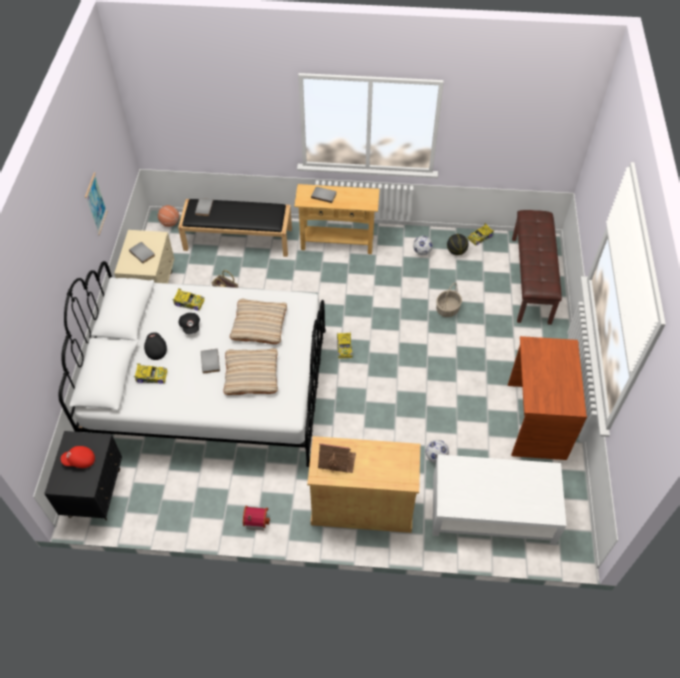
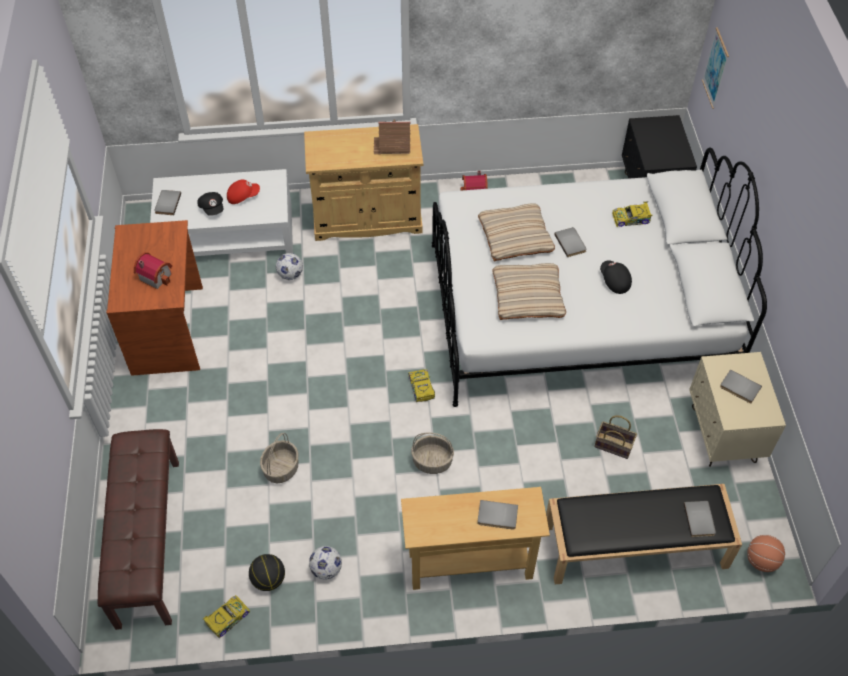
camera: 170 degrees right, 0 degrees up
(79, 461) = (662, 143): red cap -> red cap (243, 196)
(96, 204) = (808, 307): picture -> picture (715, 68)
(155, 349) = (643, 248): black cap -> black cap (212, 208)
(188, 302) = (632, 311): toy car -> none
(347, 299) = (432, 461): none -> basket
(544, 364) = (156, 275): none -> toy house
(549, 491) = (167, 203): none -> grey book

